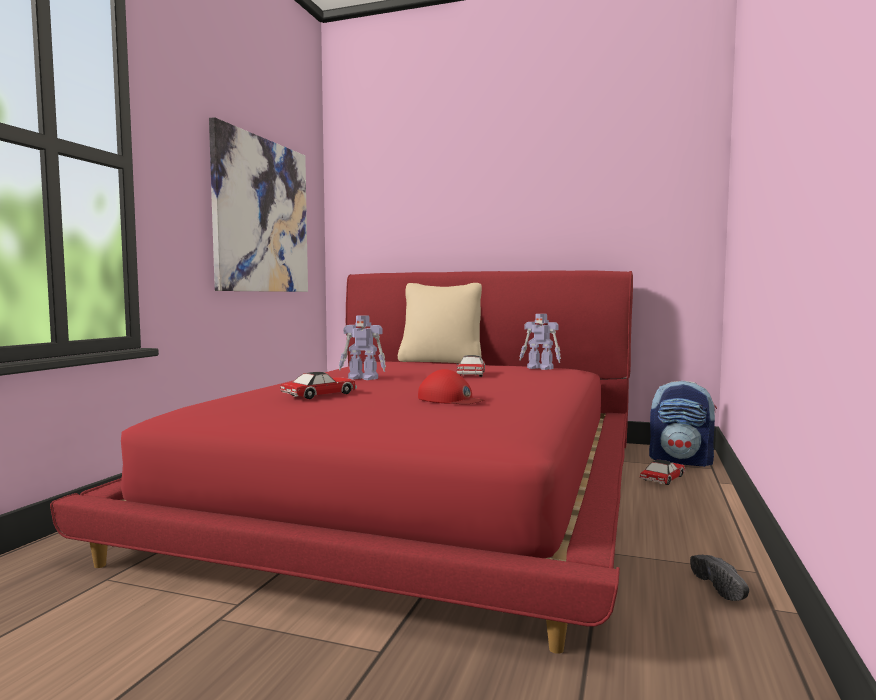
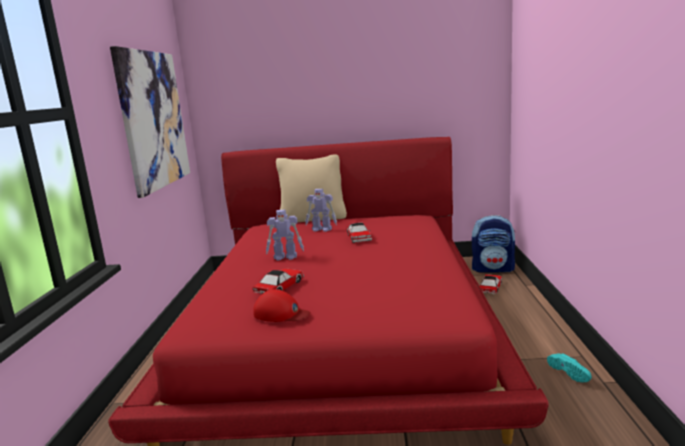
camera: 15 degrees left, 10 degrees up
(450, 399) = (380, 277): red cap -> red cap (281, 313)
(540, 368) = (398, 220): toy robot -> toy robot (322, 229)
(724, 588) = (571, 373): black shoe -> turquoise shoe

